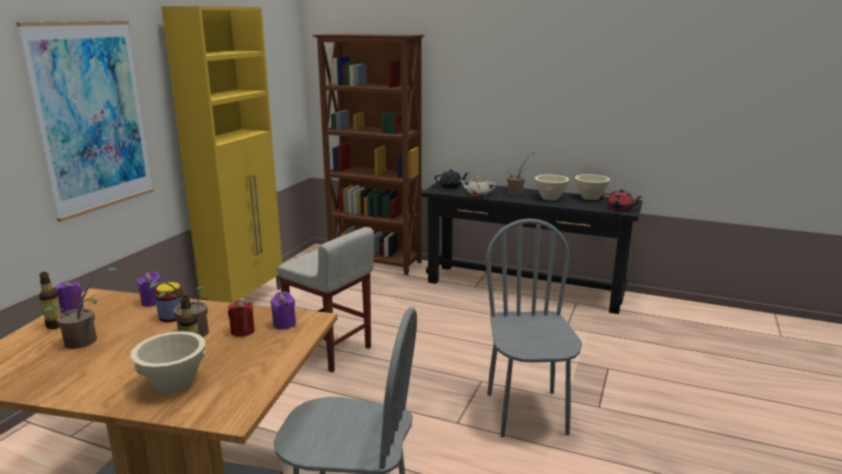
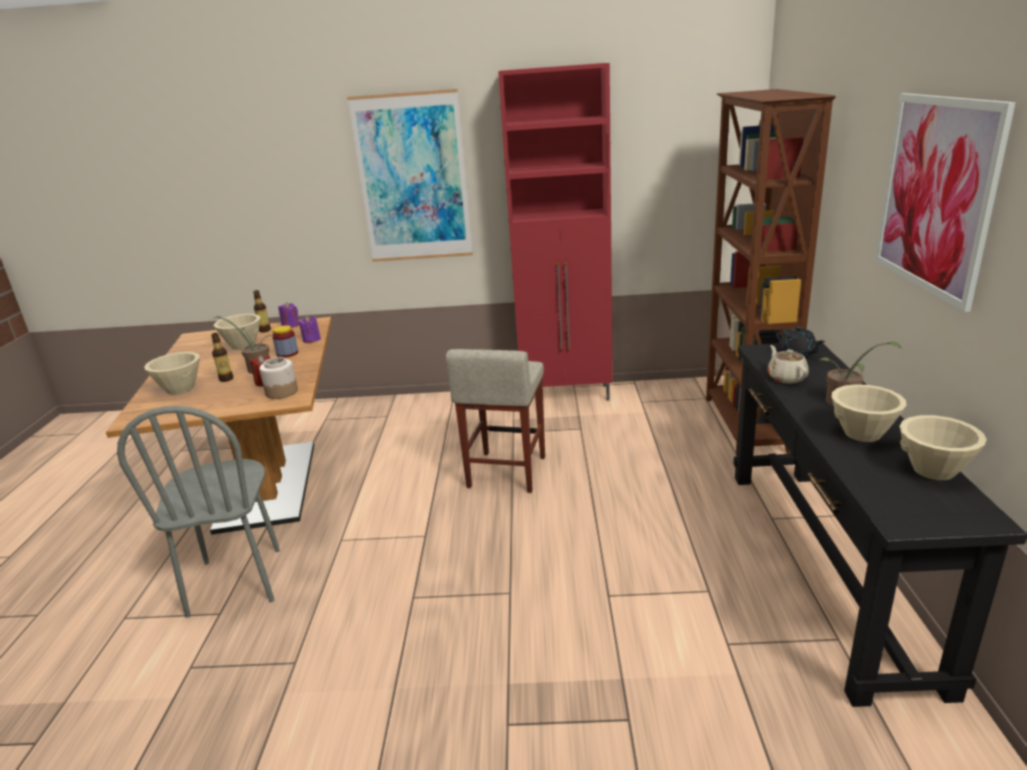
camera: 70 degrees right, 5 degrees up
(86, 340) = (243, 345): potted plant -> beige bowl
(246, 300) = (567, 395): yellow cabinet -> red cabinet
(284, 324) = (282, 392): purple candle -> jar
(527, 413) = (457, 651): grey chair -> none
(532, 78) = (935, 195): none -> picture
(620, 208) = (911, 512): red teapot -> none

